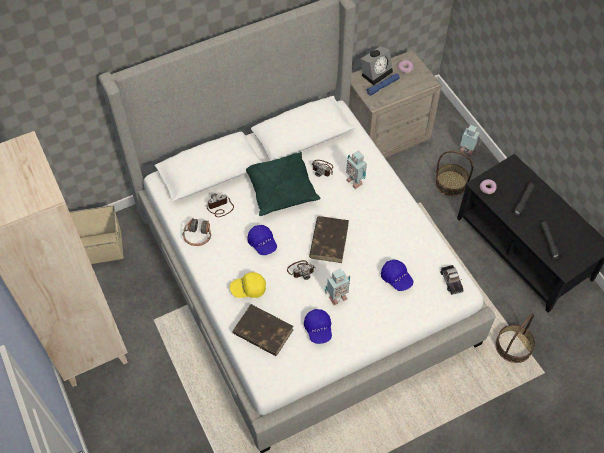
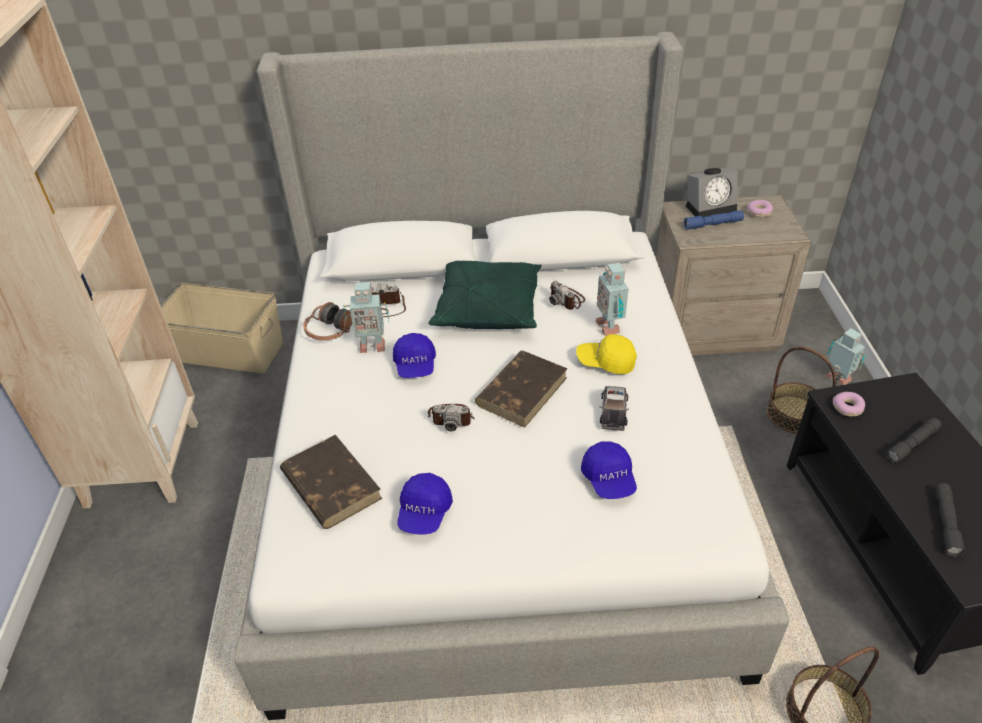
camera: 25 degrees right, 15 degrees down
(248, 289) = (352, 418): yellow cap -> yellow cap (606, 362)
(336, 297) = (486, 475): toy robot -> toy robot (371, 345)
(451, 281) = (712, 516): toy car -> toy car (613, 412)

